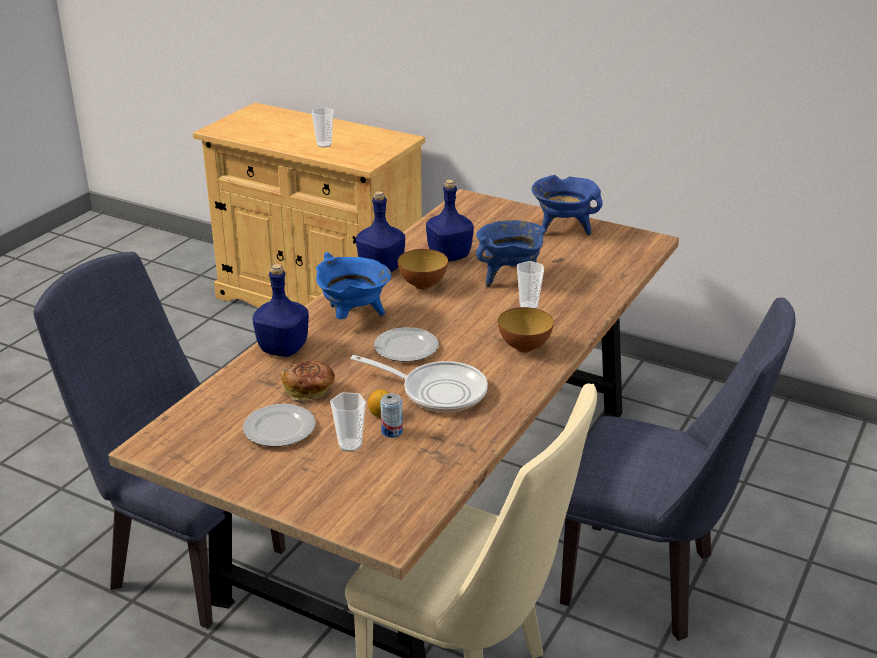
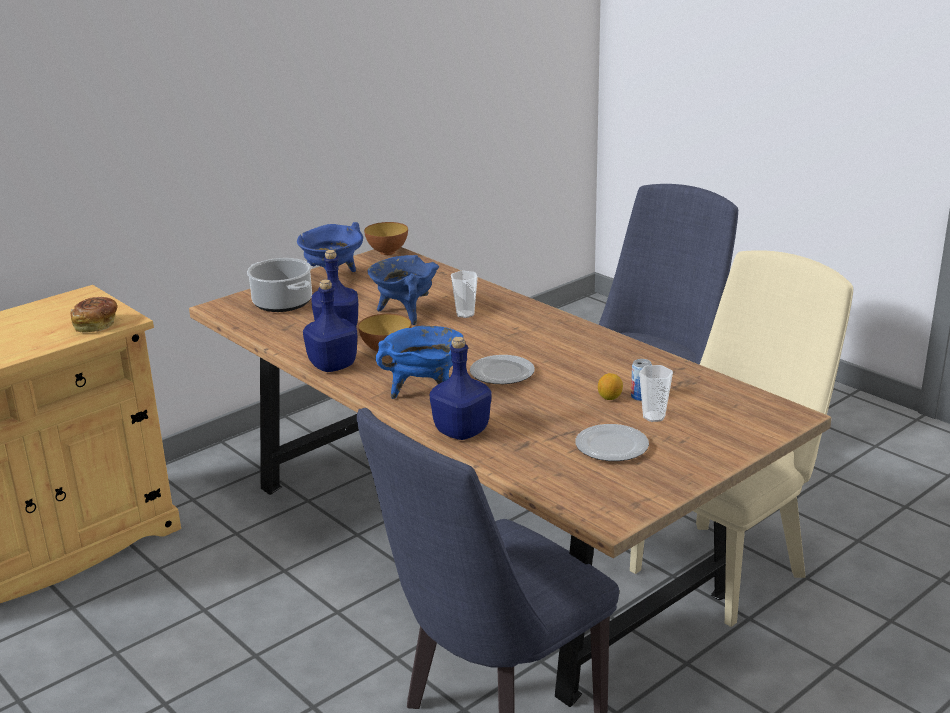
camera: 70 degrees left, 5 degrees down
(309, 391) = (551, 426): bread -> bread (96, 325)
(324, 144) = (38, 335): cup -> none
(437, 391) = (585, 370): frying pan -> none
(493, 220) = (281, 303): none -> cooking pot
(524, 347) = (535, 326): bowl -> bowl (387, 252)

